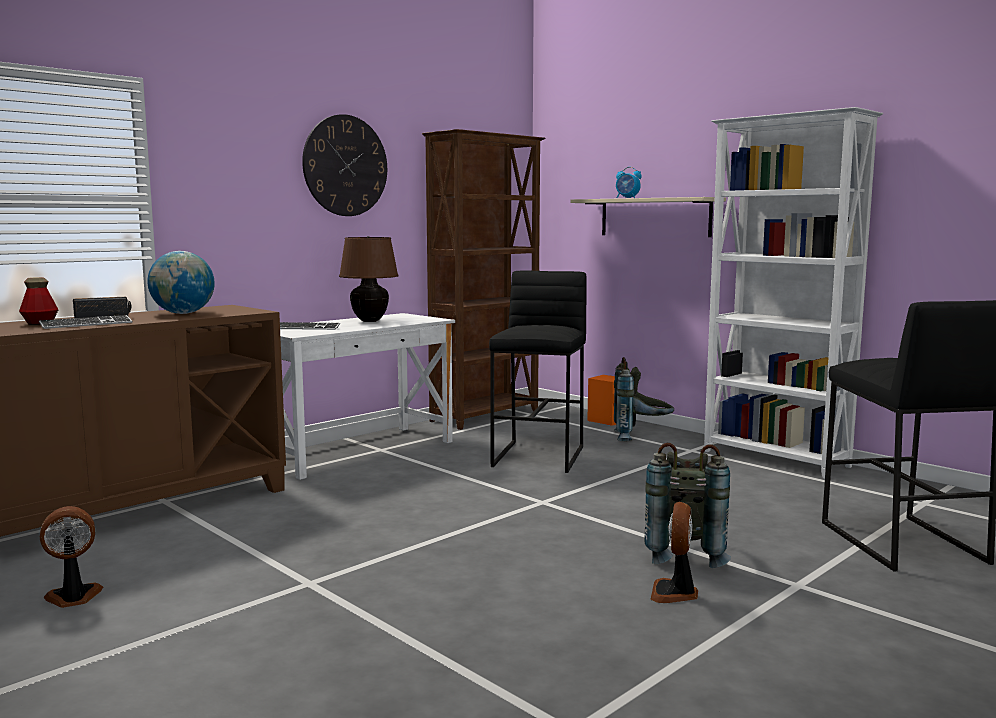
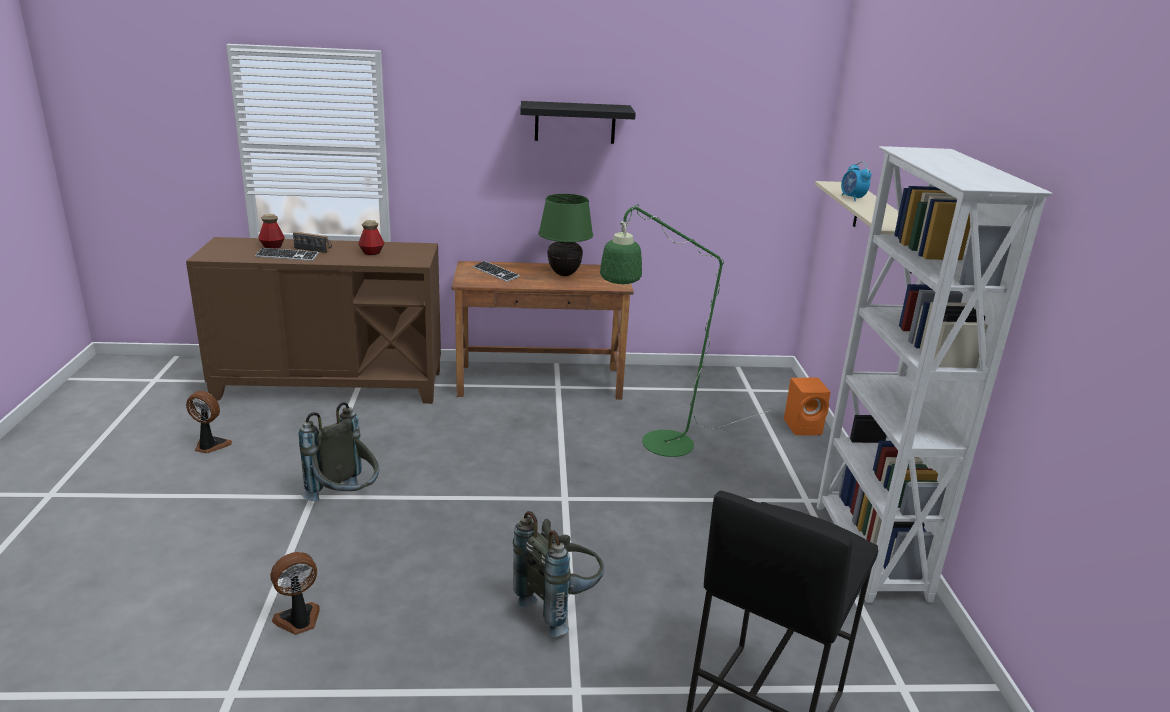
camera: 40 degrees right, 15 degrees up
(183, 313) = (371, 252): globe -> bottle
(345, 166) = (575, 122): wall clock -> black shelf
(357, 451) = (540, 381): white desk -> brown desk
(369, 321) = (564, 274): brown table lamp -> green table lamp
(486, 416) = (705, 378): brown bookcase -> none
(540, 456) = (657, 447): black stool -> green floor lamp
(641, 437) = (792, 462): grey backpack -> grey backpack (346, 500)
(675, 593) = (478, 638): fan -> fan (299, 620)

